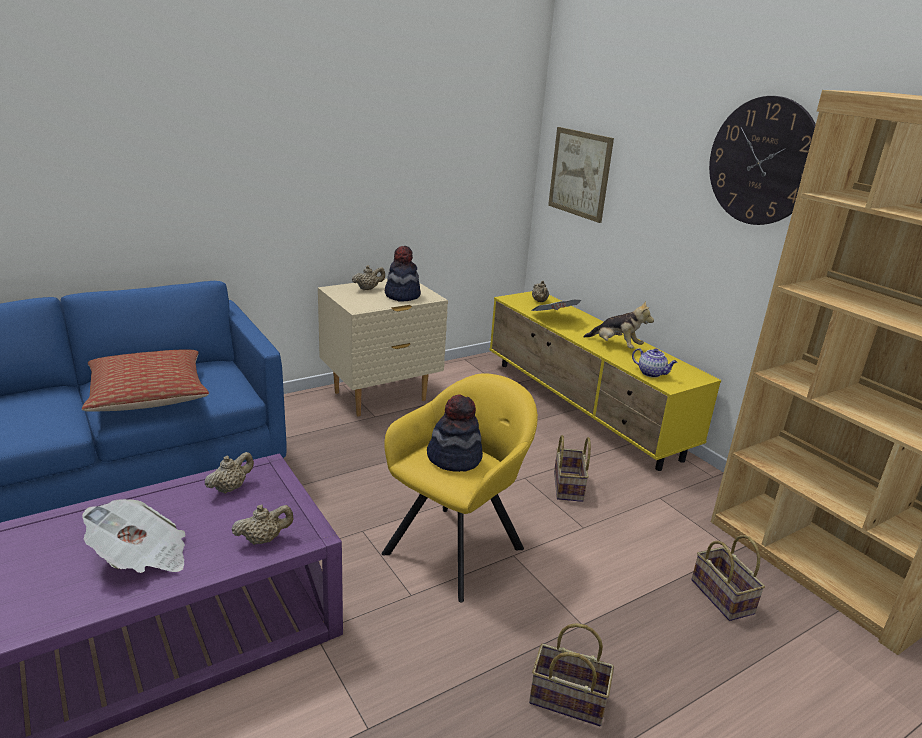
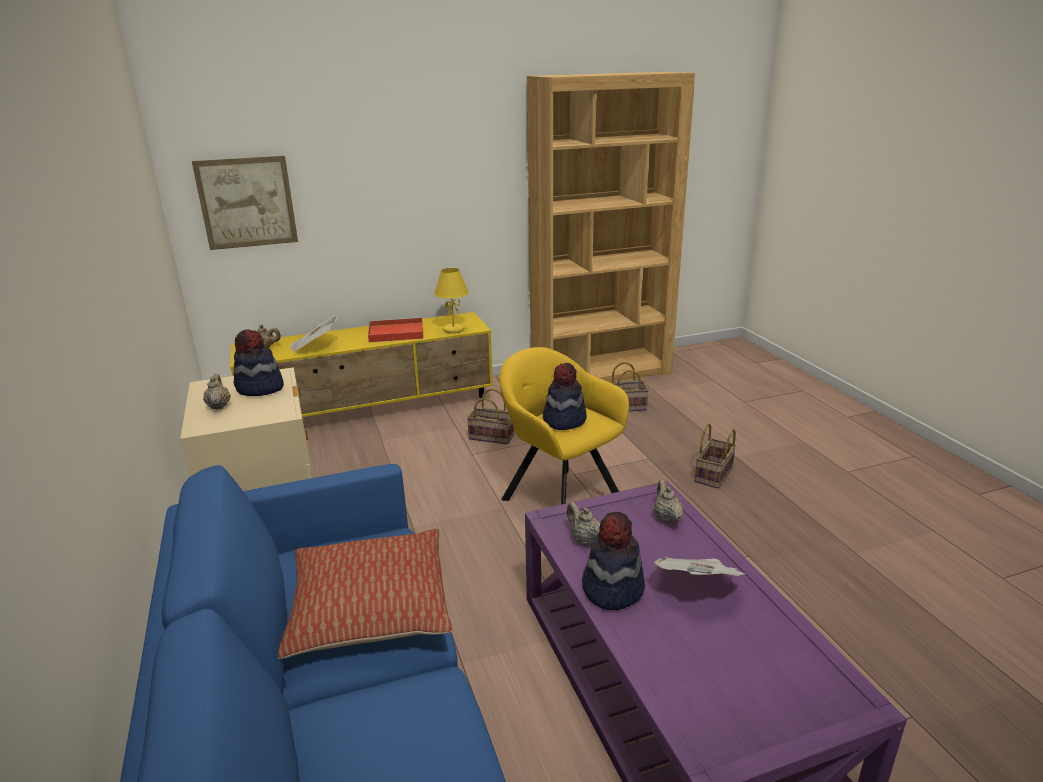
camera: 75 degrees left, 0 degrees up
(151, 503) = (612, 588): none -> hat
(616, 346) = (395, 333): plush toy -> red tray
(652, 373) = (453, 329): teapot -> yellow table lamp
(762, 161) = (453, 140): wall clock -> none

